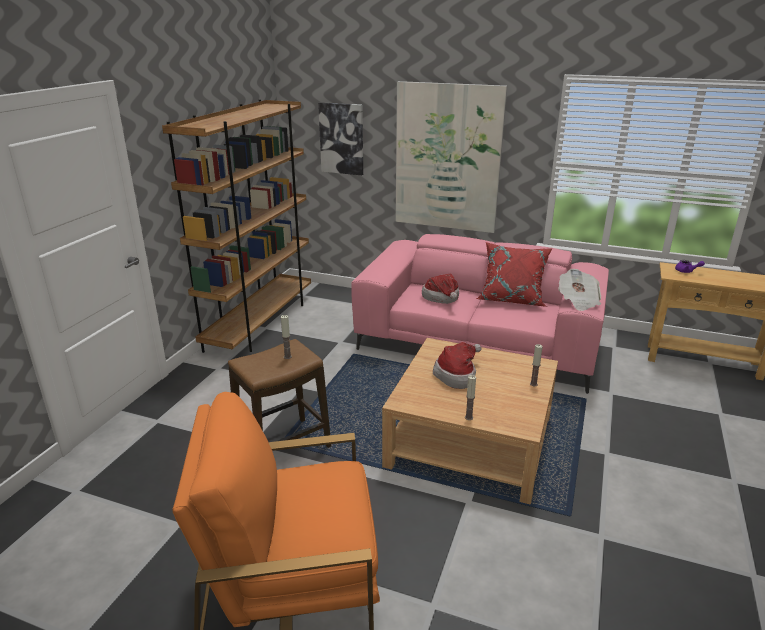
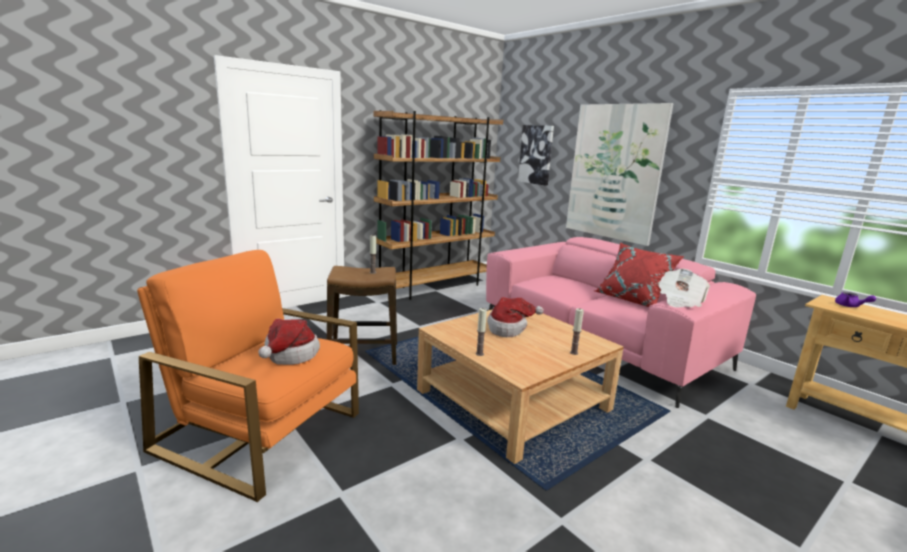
camera: 30 degrees right, 10 degrees down
(442, 298) = (564, 285): hat -> hat (289, 355)

